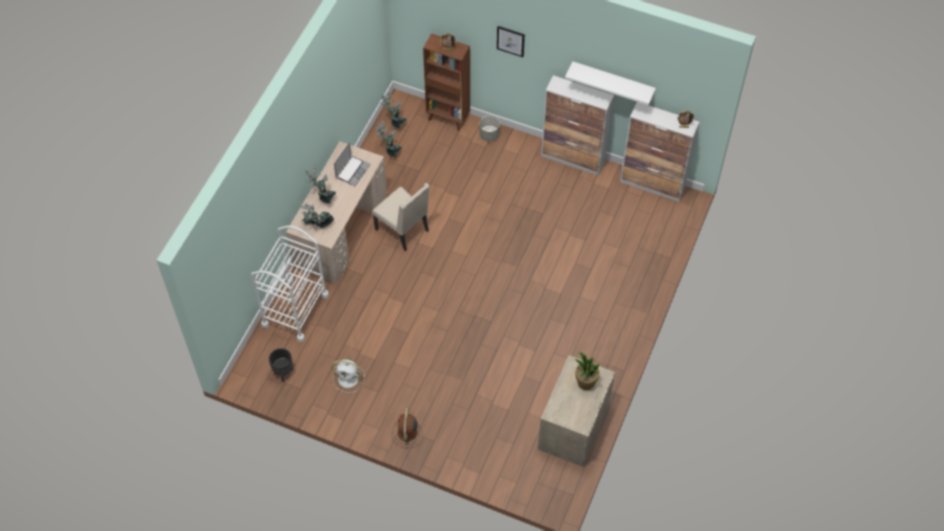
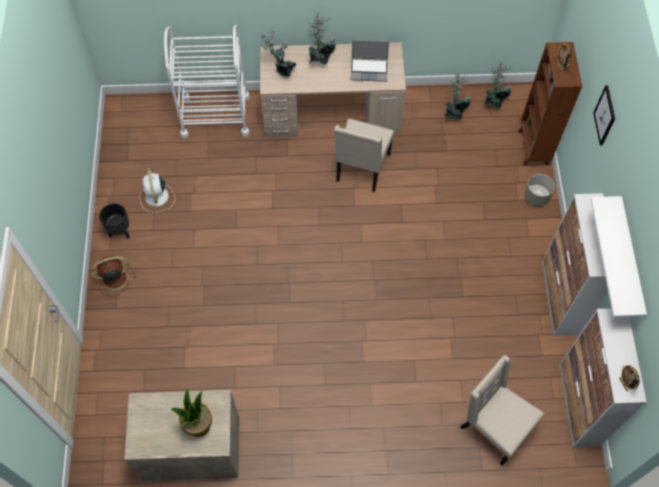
camera: 65 degrees right, 5 degrees up
(284, 373) = (139, 138): black planter -> black planter (120, 232)
(645, 238) = (494, 427): none -> beige chair

